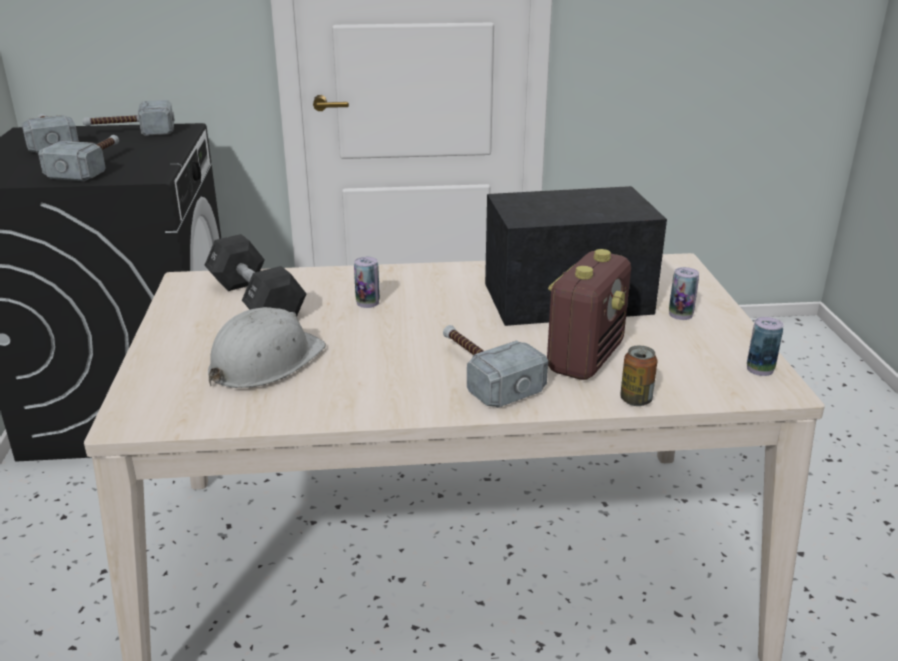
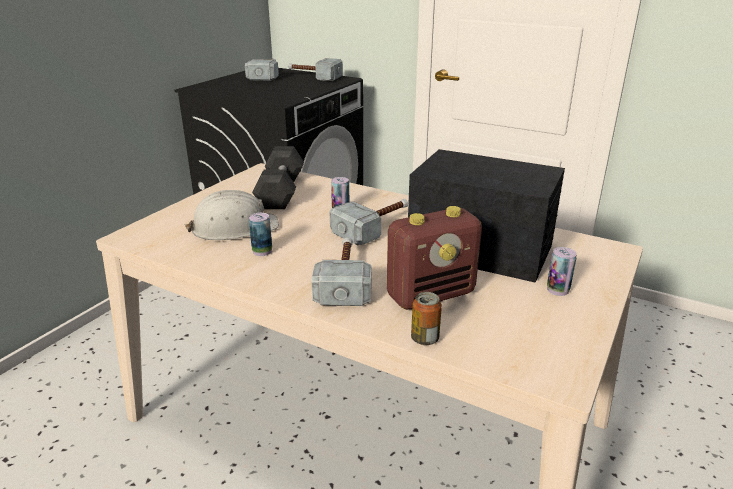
camera: 35 degrees right, 0 degrees up
(92, 166) = (263, 91): hammer -> hammer (375, 227)
(760, 369) = (567, 357): can -> can (262, 251)

